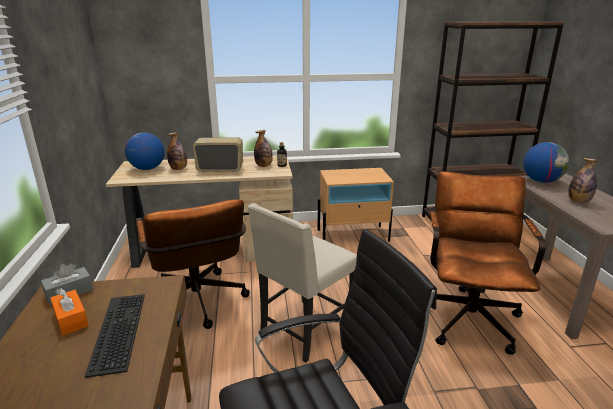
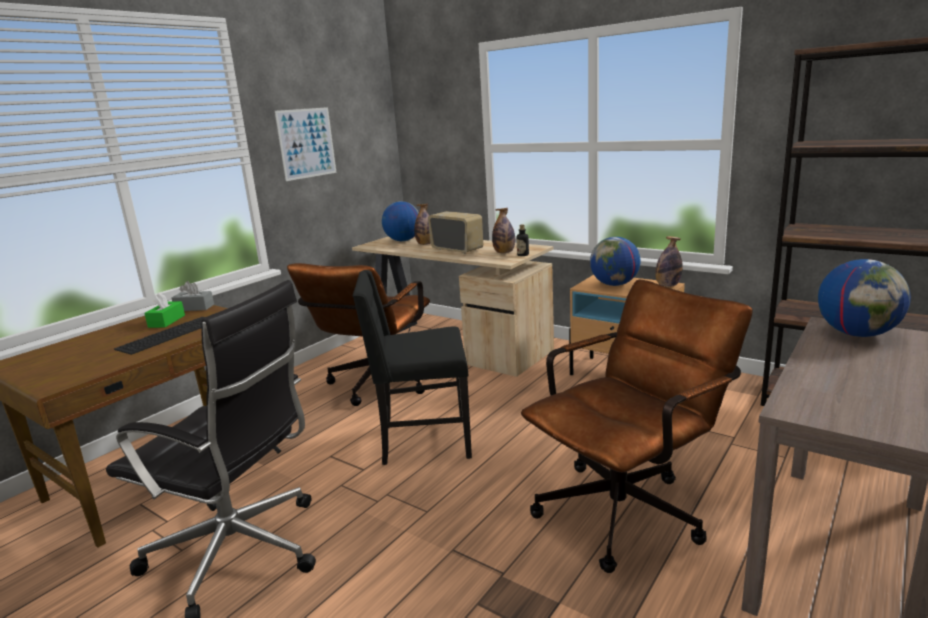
camera: 45 degrees right, 5 degrees down
(56, 81) = (306, 143): none -> picture
(71, 319) = (167, 321): orange tissue box -> green tissue box
(305, 331) = (423, 441): beige chair -> black chair
(348, 176) = (614, 284): none -> globe
(578, 201) = (848, 372): bottle -> bottle (667, 285)

